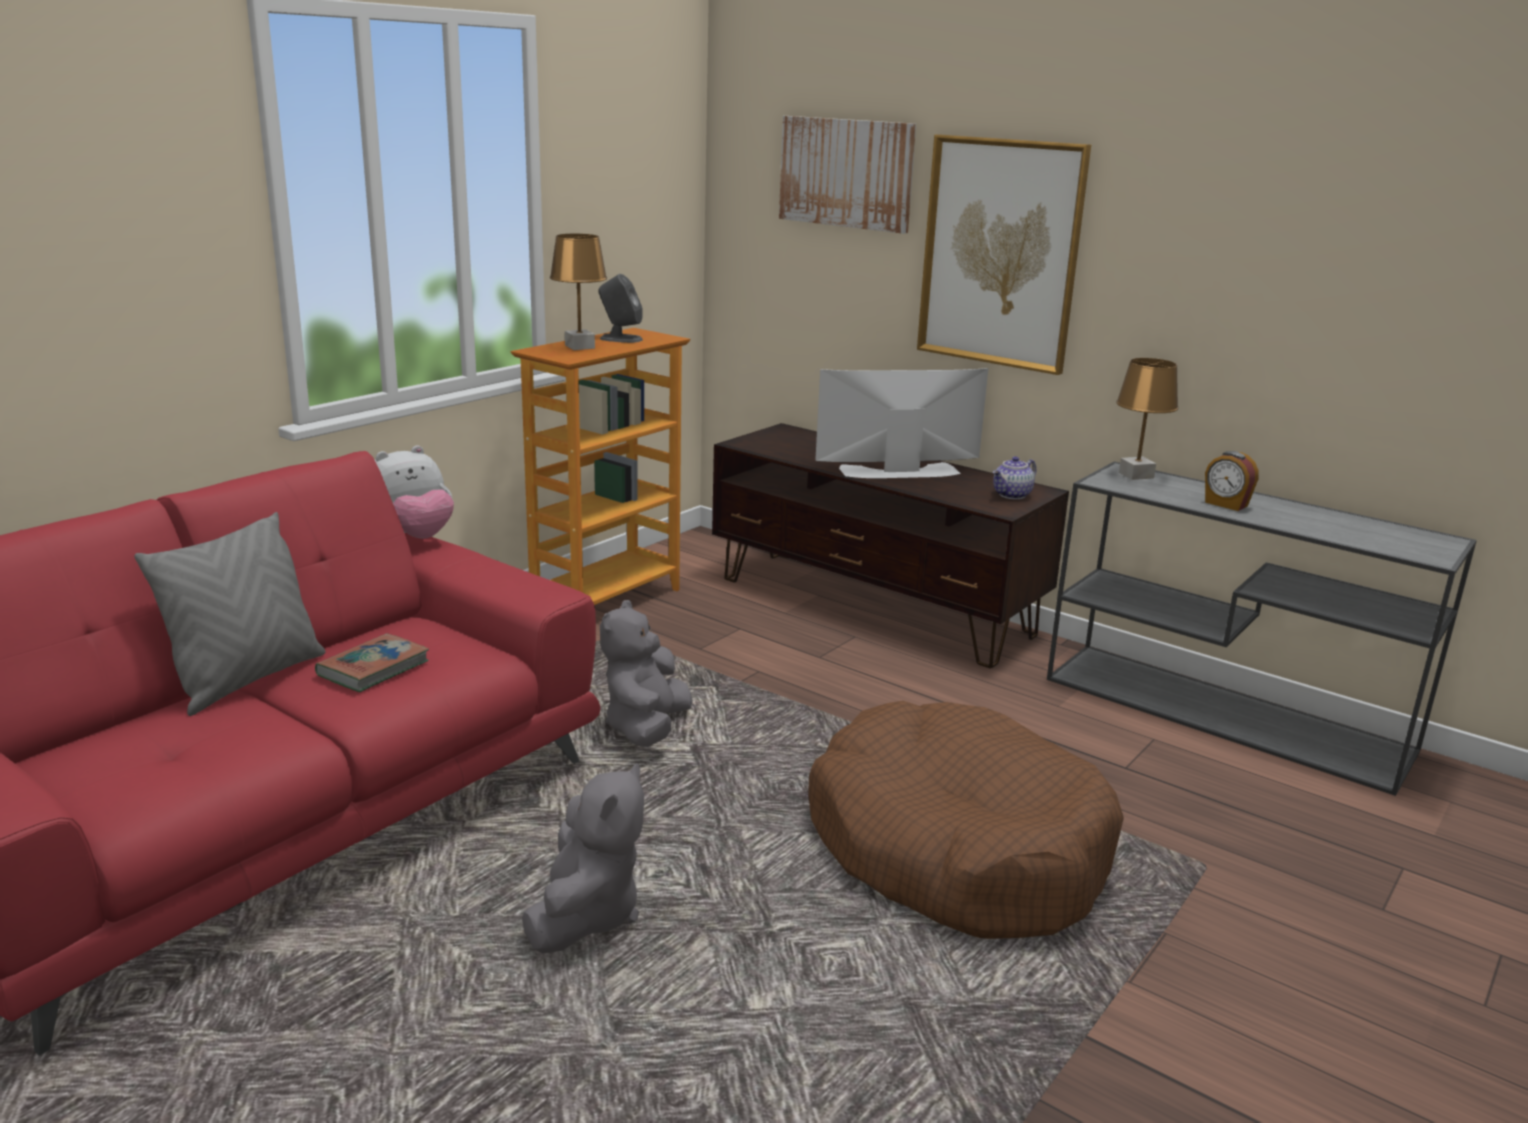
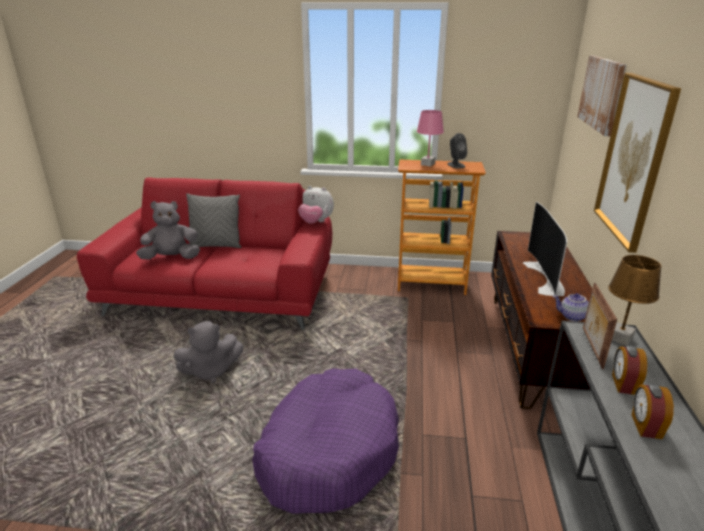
camera: 60 degrees right, 5 degrees up
(373, 668) = (238, 258): book -> none
(580, 347) = (428, 164): brown table lamp -> pink table lamp
(646, 728) = (342, 333): grey plush toy -> grey plush toy (172, 258)
(899, 471) = (546, 278): television -> television turned 135 degrees counterclockwise
(956, 849) = (328, 451): brown dog bed -> purple dog bed
(1144, 491) = (591, 347): none -> picture frame
(1301, 521) = (645, 426): none -> alarm clock

